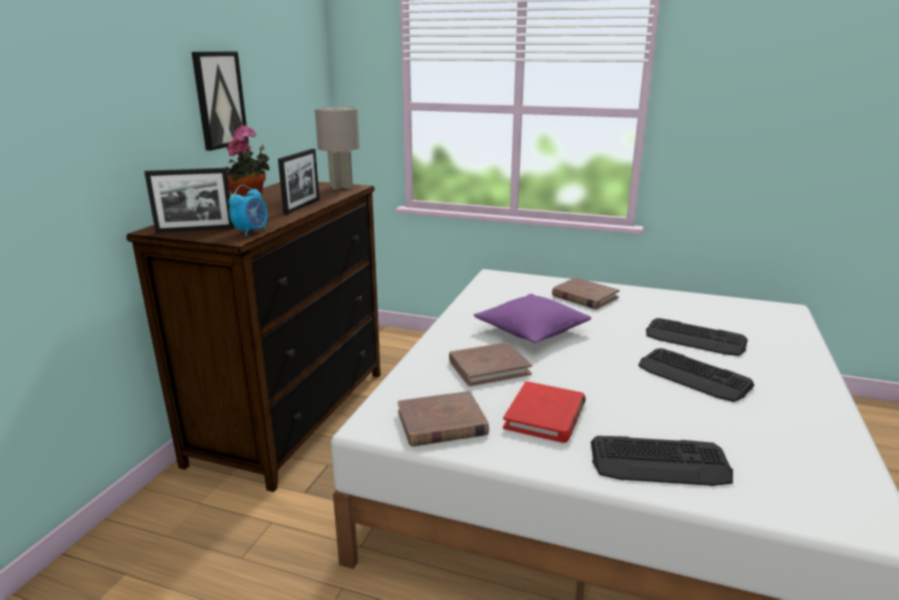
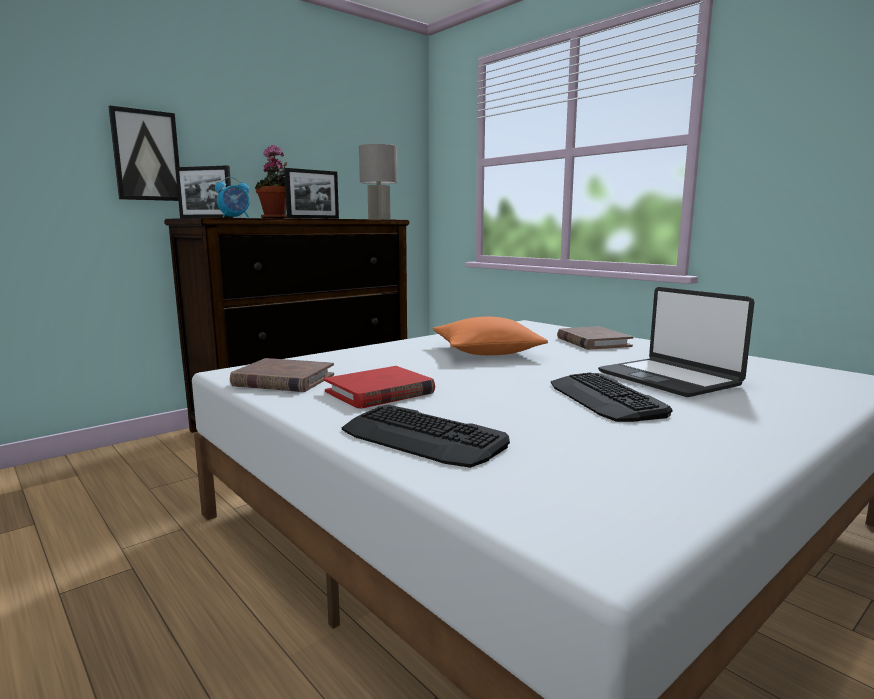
camera: 30 degrees right, 10 degrees down
(219, 100) = (287, 139): picture -> picture (146, 156)
(489, 367) = (396, 362): brown book -> none
(531, 330) = (487, 351): purple pillow -> orange pillow
(695, 338) = (669, 379): keyboard -> laptop

